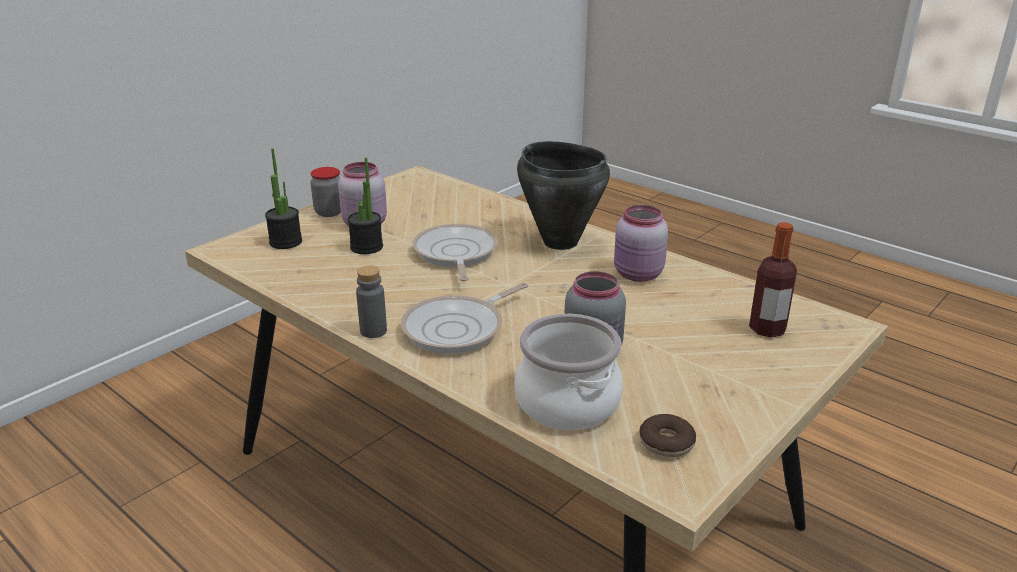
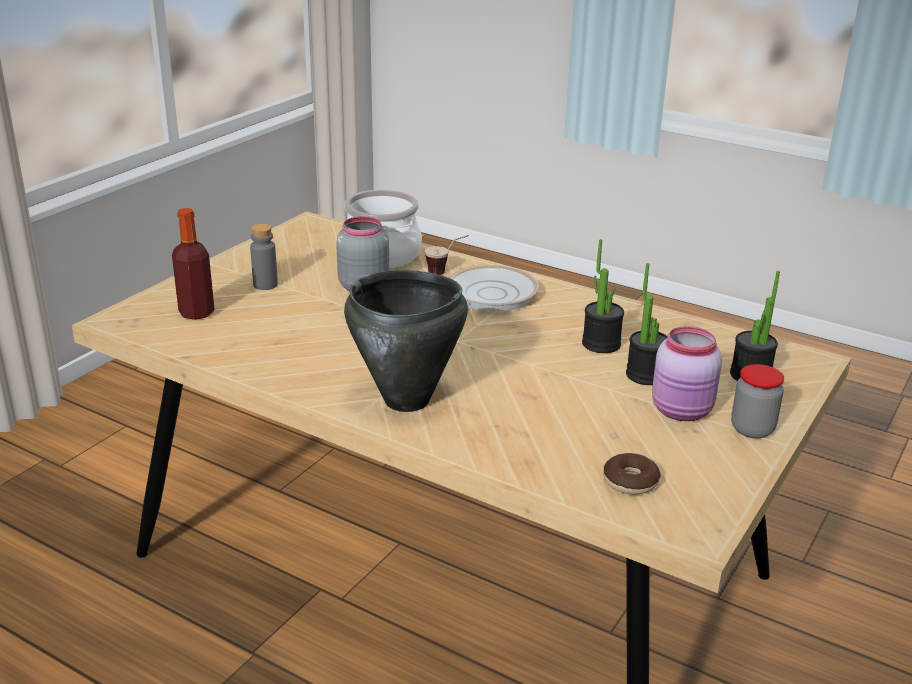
camera: 170 degrees right, 0 degrees up
(373, 331) = (561, 291): grey bottle -> grey bottle (265, 285)
(380, 273) = (601, 344): none -> potted plant
(455, 254) = (533, 373): frying pan -> none
(491, 367) = (446, 272): none -> cup
(638, 275) = (311, 360): pink jar -> none
(666, 443) = (313, 240): donut -> donut (630, 481)

